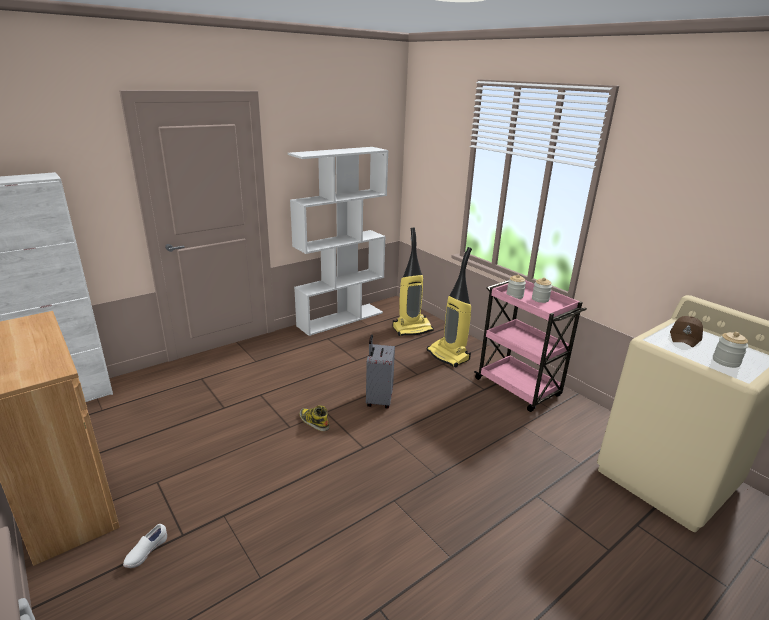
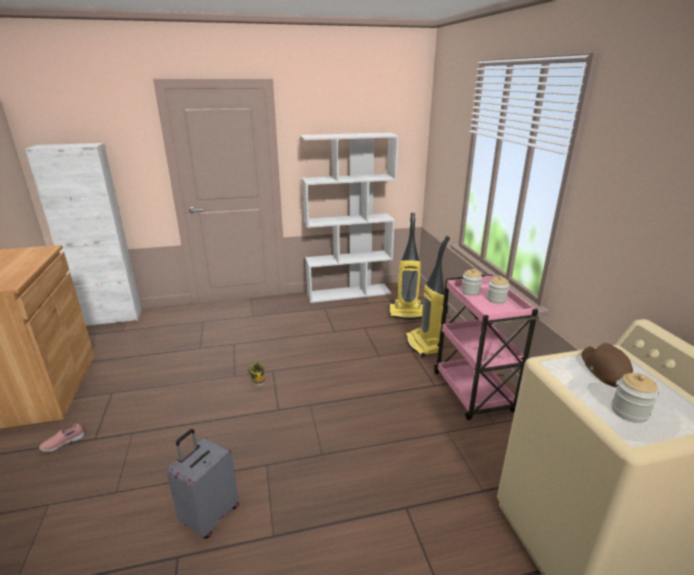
camera: 25 degrees right, 0 degrees up
(146, 552) = (63, 443): white shoe -> pink shoe
(378, 400) = (325, 371): grey suitcase -> grey suitcase (210, 515)
(685, 337) = (604, 370): brown cap -> brown cap turned 120 degrees clockwise

